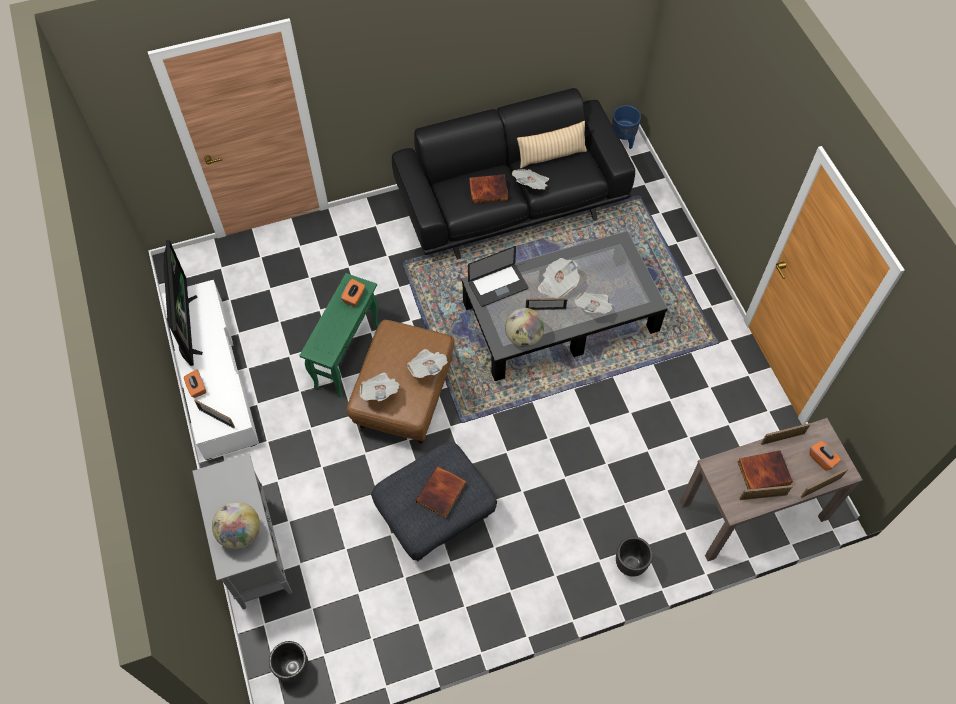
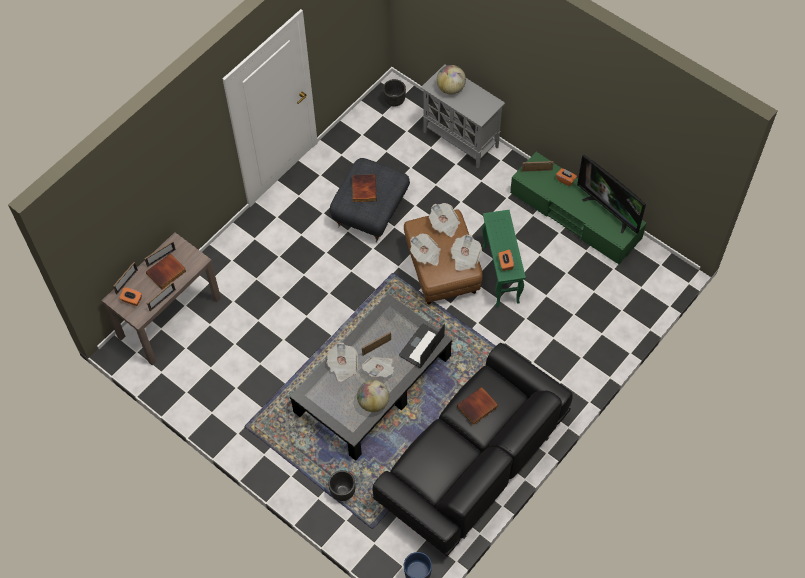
camera: 150 degrees right, 0 degrees up
(214, 377) = (575, 216): white tv stand -> green tv stand
(523, 337) = (379, 318): globe -> globe (373, 402)
(531, 185) = (448, 430): newspaper -> newspaper (465, 258)
(551, 155) = (451, 472): beige pillow -> none
(630, 563) = (234, 246): black planter -> black planter (343, 492)

